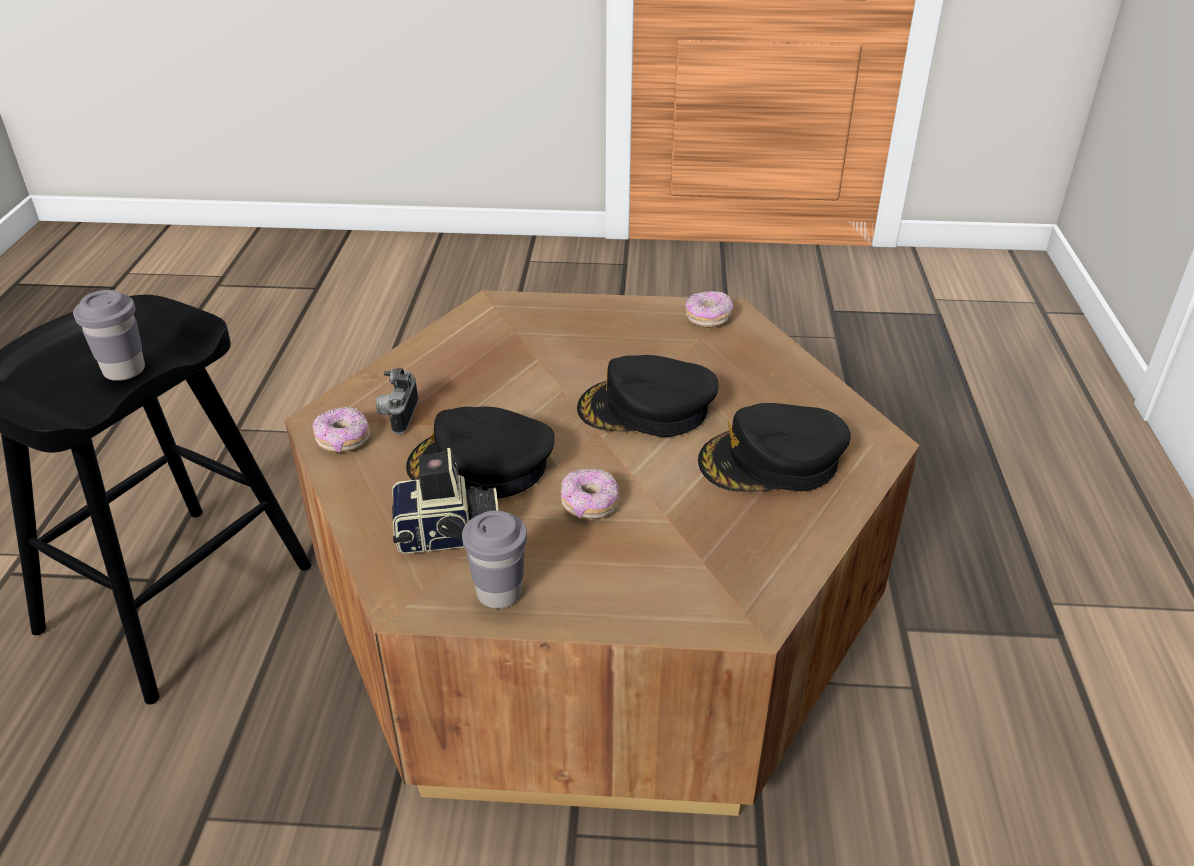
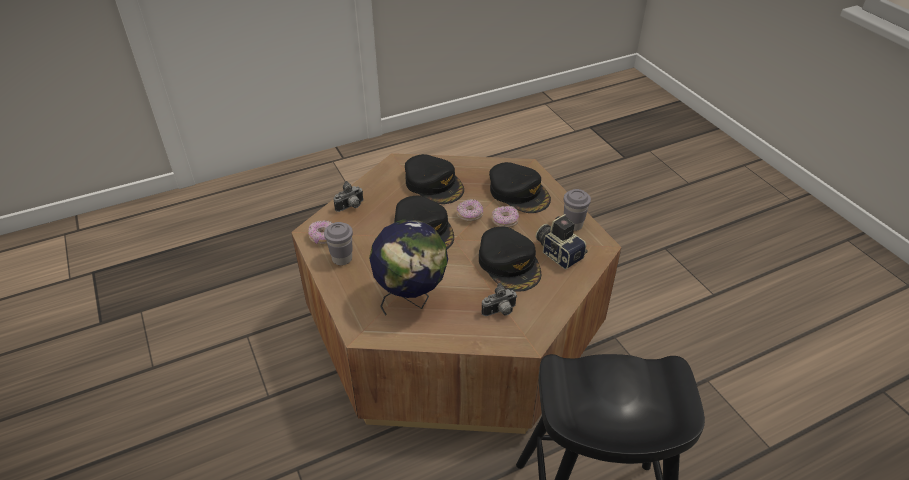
camera: 120 degrees left, 5 degrees up
(124, 370) = (618, 370): grey cup -> grey cup (342, 259)
(343, 440) = (535, 321): donut -> donut (470, 215)
(506, 352) = (411, 300): none -> globe
(662, 563) = (519, 193): none -> black cap
(766, 358) = (351, 207): none -> camera

